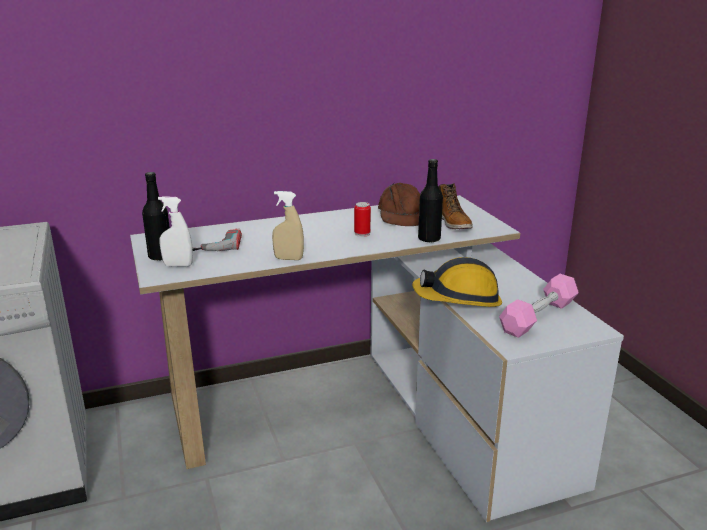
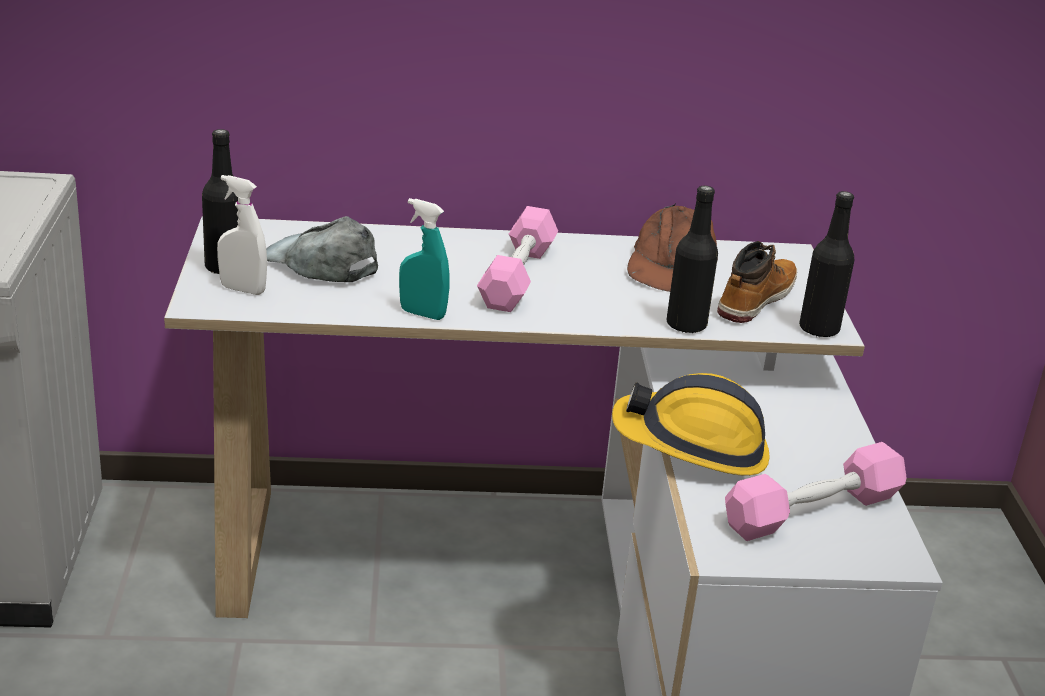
camera: 15 degrees right, 5 degrees up
(214, 245) = (320, 263): power drill -> grey cap
(288, 259) = (422, 314): beige spray bottle -> turquoise spray bottle
(327, 233) = (518, 276): none -> pink dumbbell
(362, 234) = (576, 290): can -> none
(453, 222) = (755, 299): boot -> boot turned 150 degrees counterclockwise
(493, 229) = (819, 329): none -> black bottle

